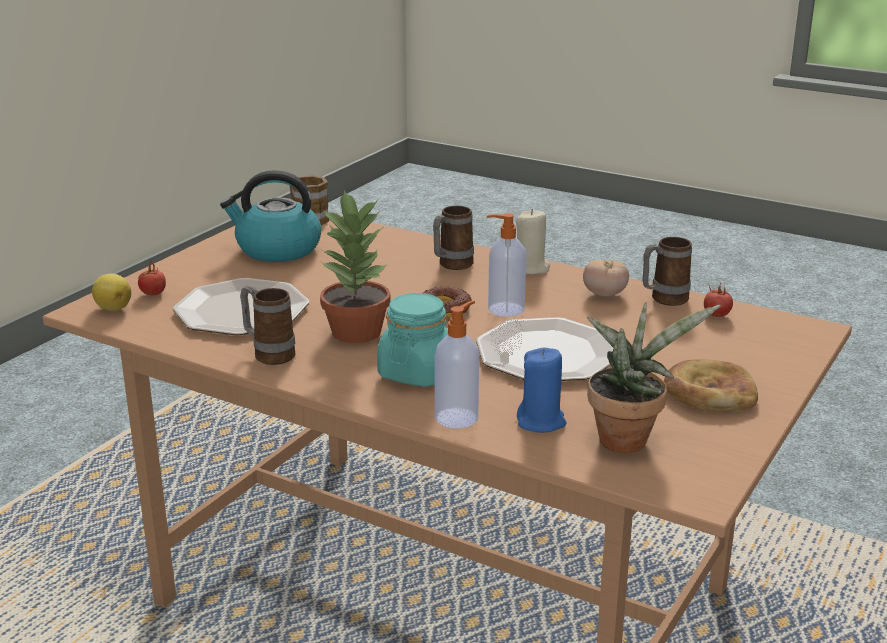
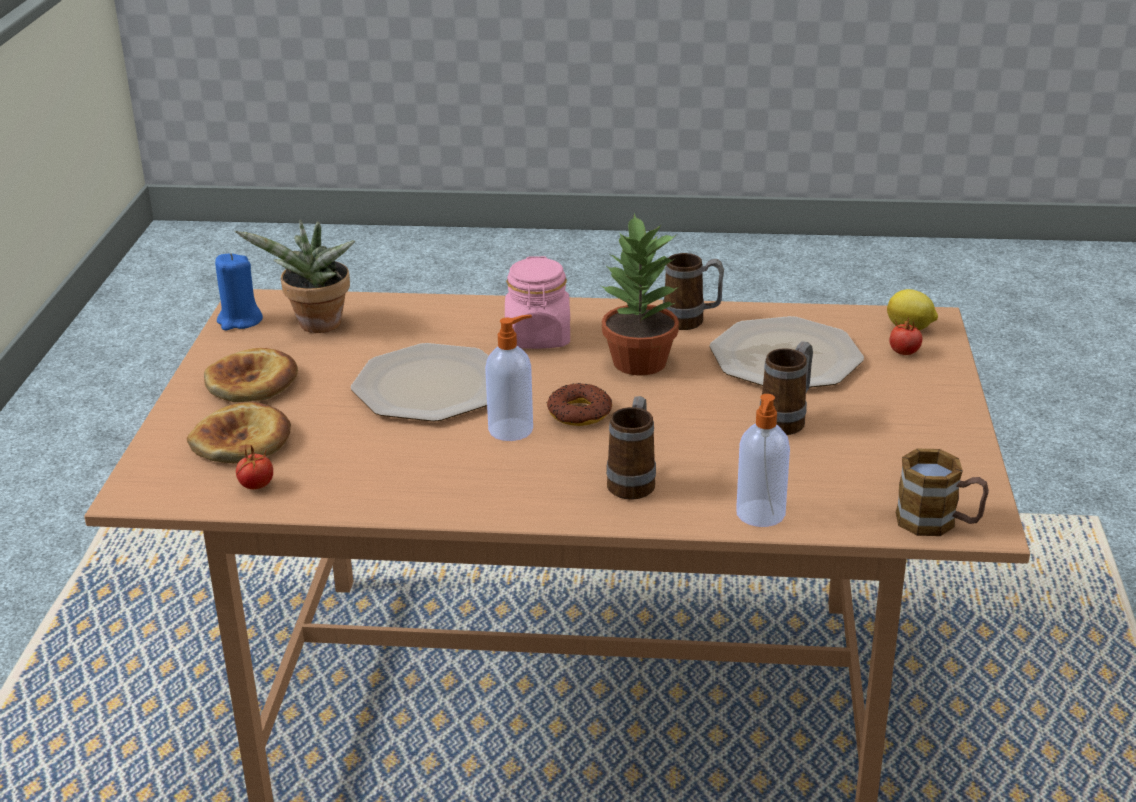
camera: 155 degrees right, 5 degrees up
(277, 249) = (881, 449): kettle -> none
(417, 372) = (538, 337): turquoise jar -> pink jar
(457, 417) = (468, 310): soap dispenser -> soap dispenser (760, 515)
(530, 268) = (528, 505): beige candle -> none
(541, 422) = (396, 322): blue candle -> blue candle (239, 321)
(604, 294) = (406, 484): tomato -> none
(663, 300) = (329, 493): mug -> mug (787, 420)
(724, 346) = (242, 441): none -> bread

